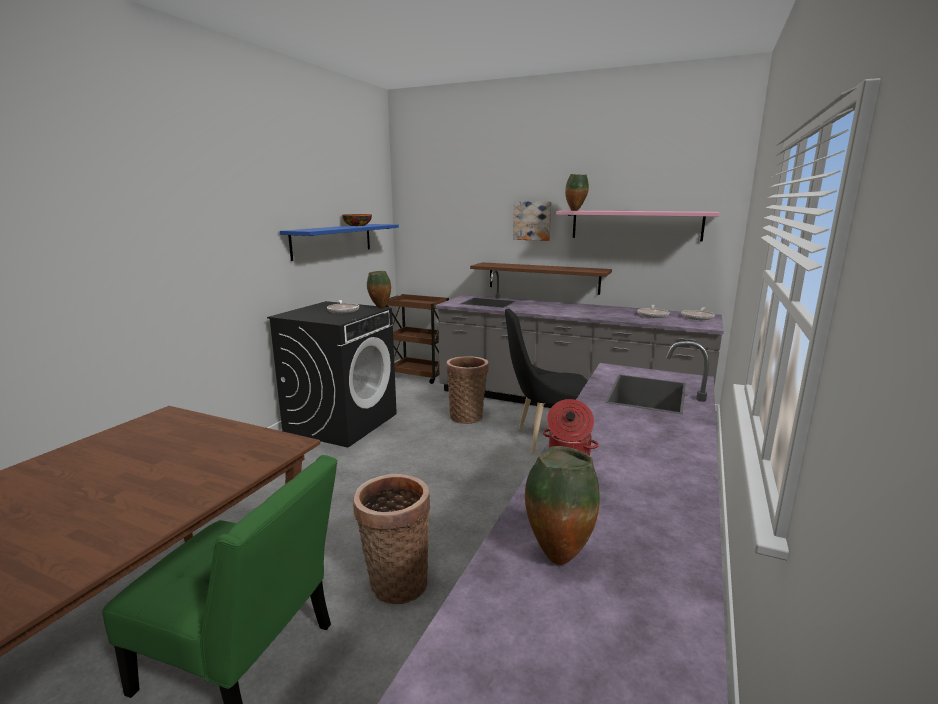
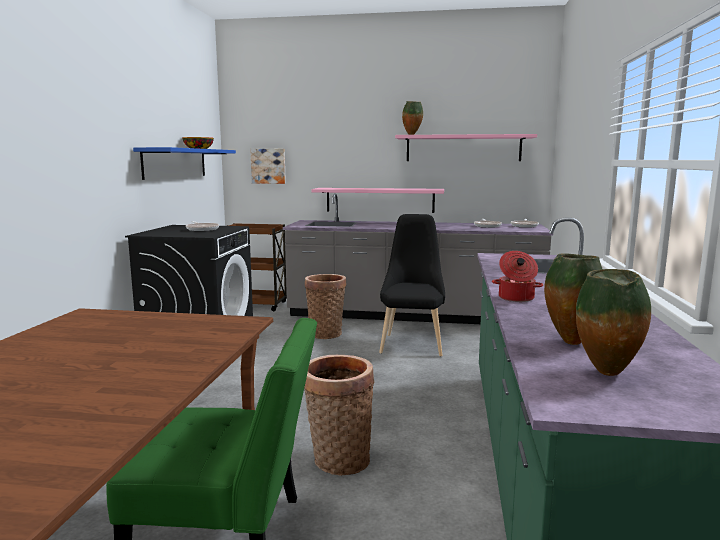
camera: 15 degrees left, 5 degrees down
(380, 308) = (237, 226): vase -> vase (607, 374)
(532, 220) = (367, 146): picture -> picture (268, 166)
(543, 278) = (380, 200): brown shelf -> pink shelf
(547, 439) = (412, 343): black chair -> black chair turned 120 degrees clockwise

